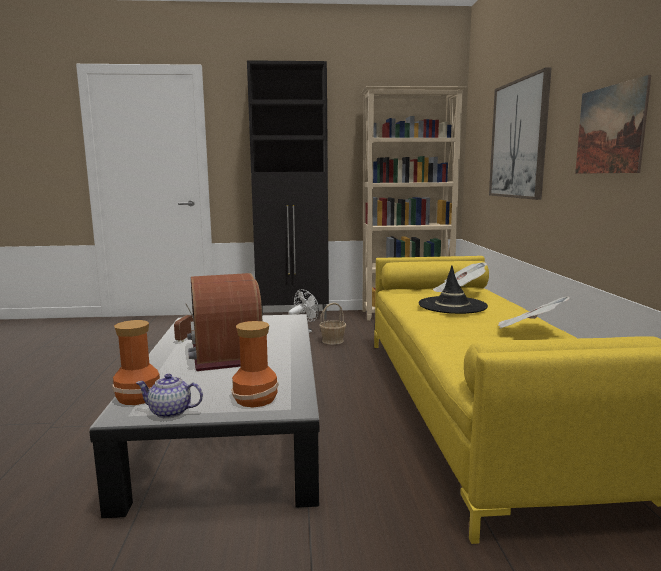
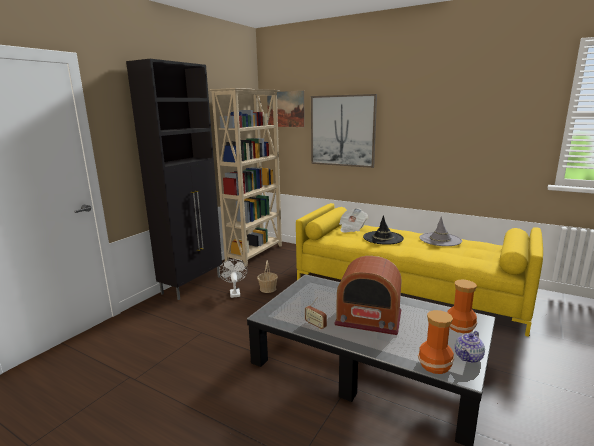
camera: 55 degrees left, 5 degrees up
(528, 330) = (440, 239): newspaper -> grey hat
(610, 129) = (437, 135): picture -> picture (285, 109)

